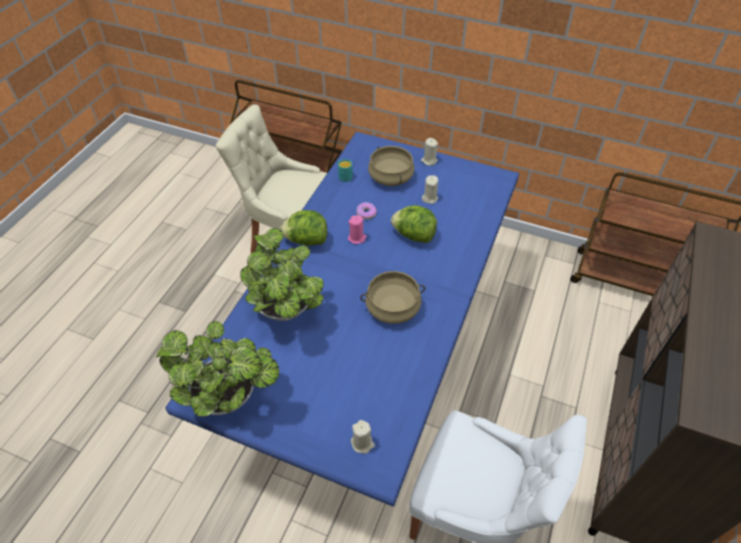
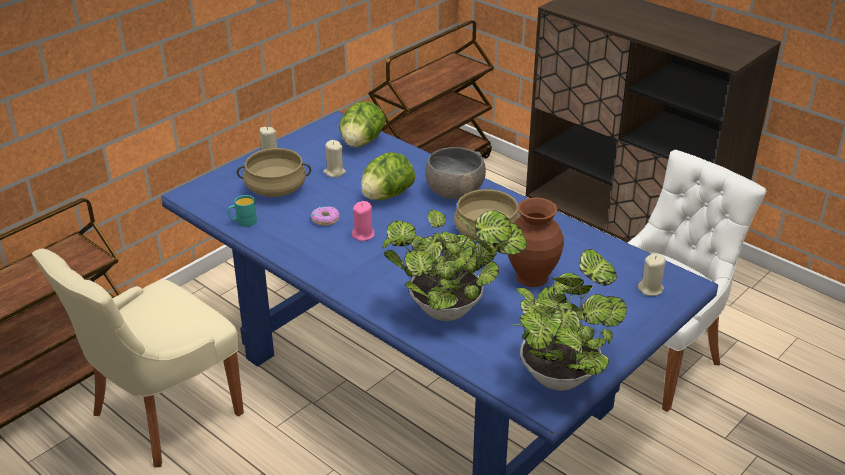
camera: 70 degrees left, 15 degrees down
(306, 240) = (340, 273): lettuce -> lettuce (361, 143)
(345, 353) = (533, 277): none -> brown vase
(441, 273) = (454, 192): none -> grey bowl

